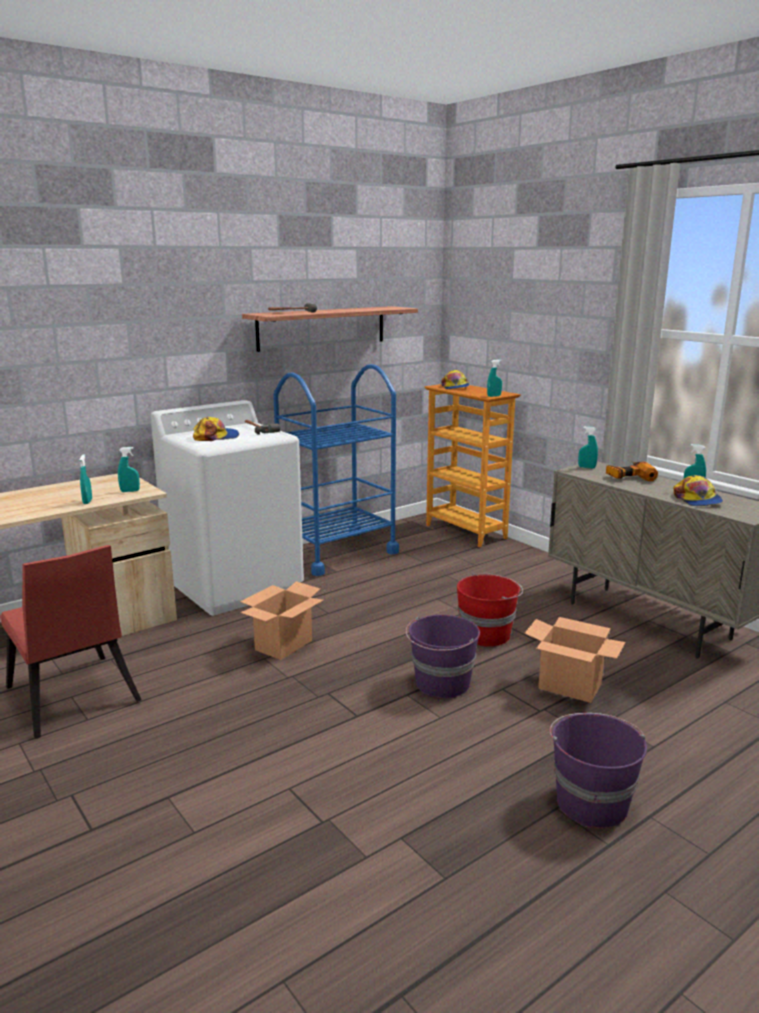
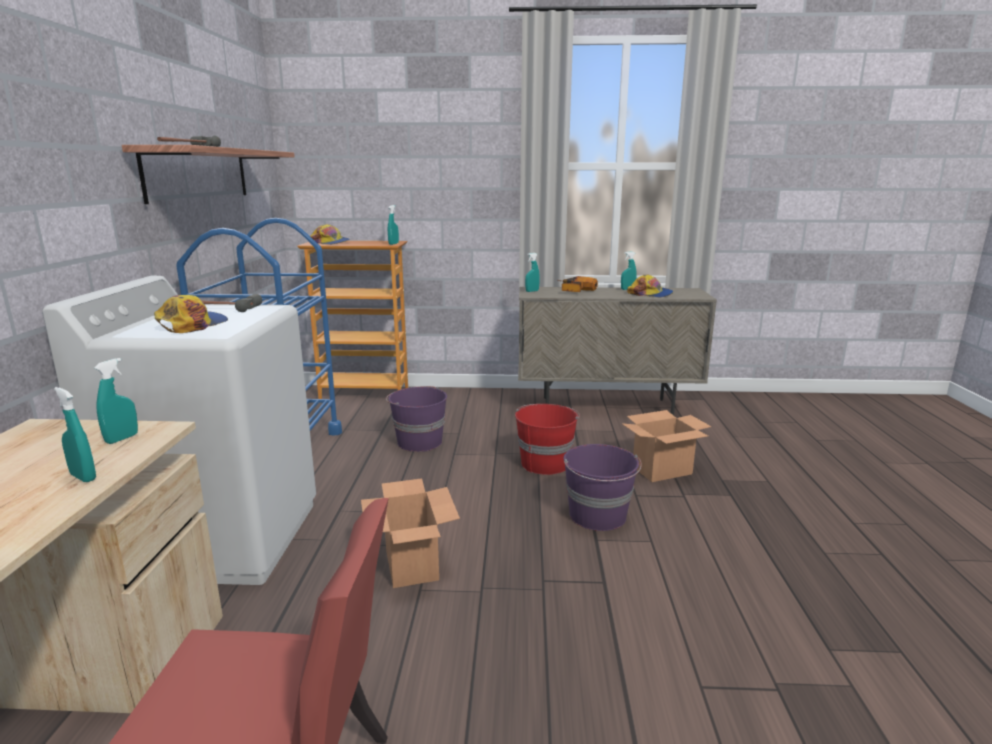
camera: 50 degrees left, 0 degrees up
(591, 802) = (824, 535): purple bucket -> purple bucket (418, 441)

